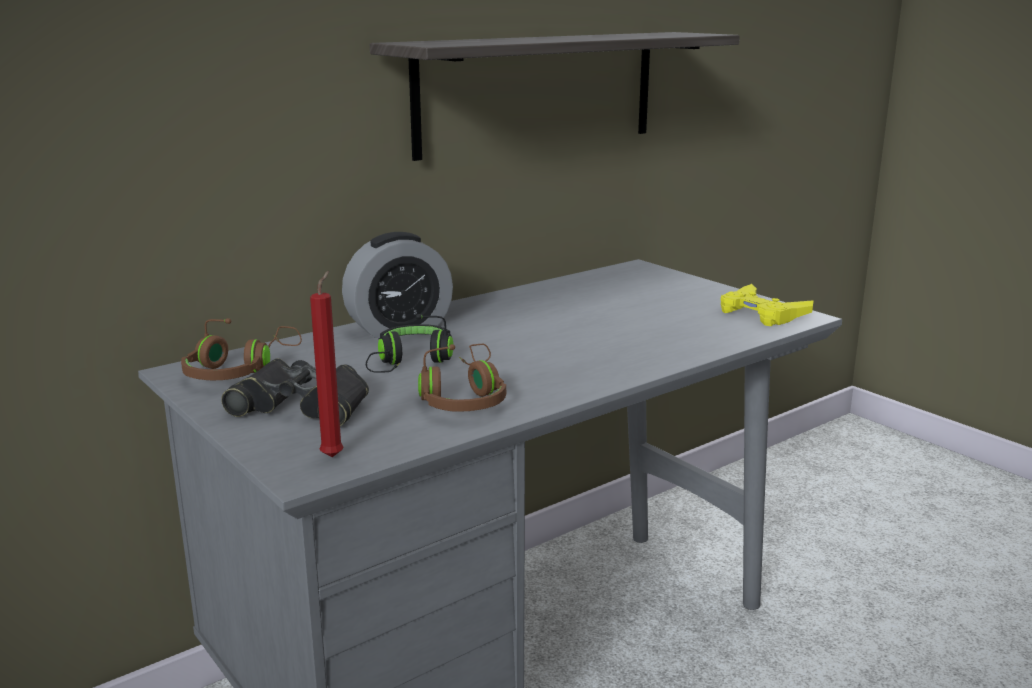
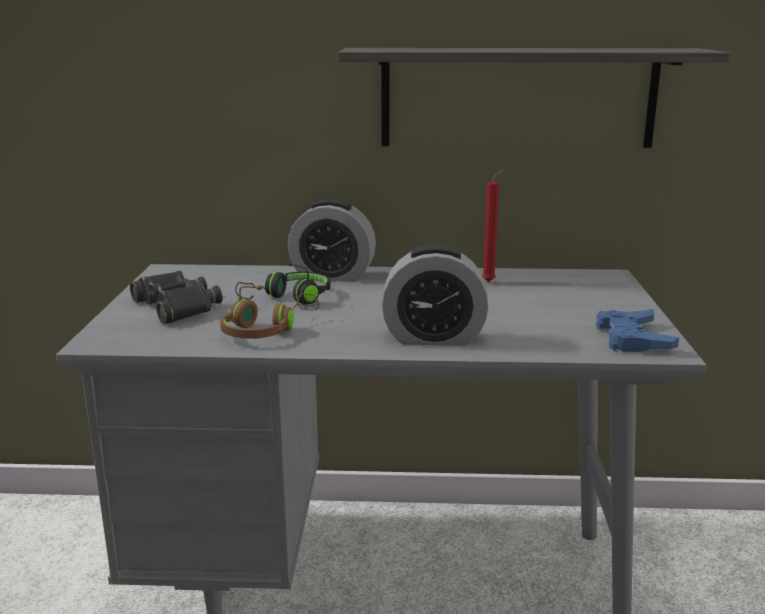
camera: 40 degrees right, 0 degrees up
(238, 371) = (192, 277): brown headphones -> none
(334, 455) = (128, 339): red candle -> red candle (490, 281)
(627, 357) = (434, 338): none -> alarm clock
(761, 313) = (632, 338): yellow game controller -> blue game controller

